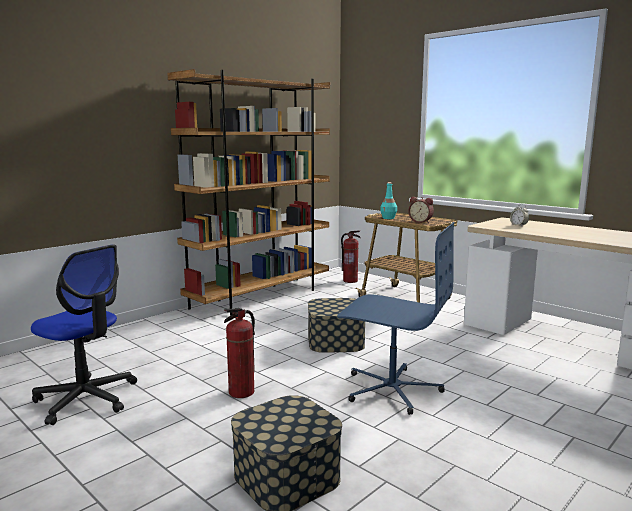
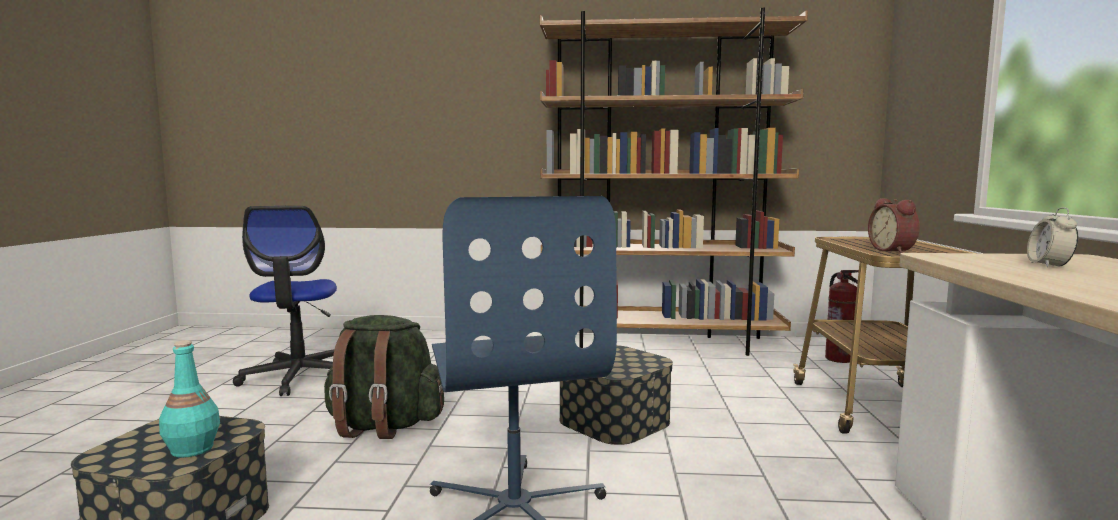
camera: 50 degrees right, 5 degrees down
(241, 392) = (383, 426): fire extinguisher -> green backpack
(388, 218) = (854, 242): turquoise bottle -> turquoise bottle (192, 449)

